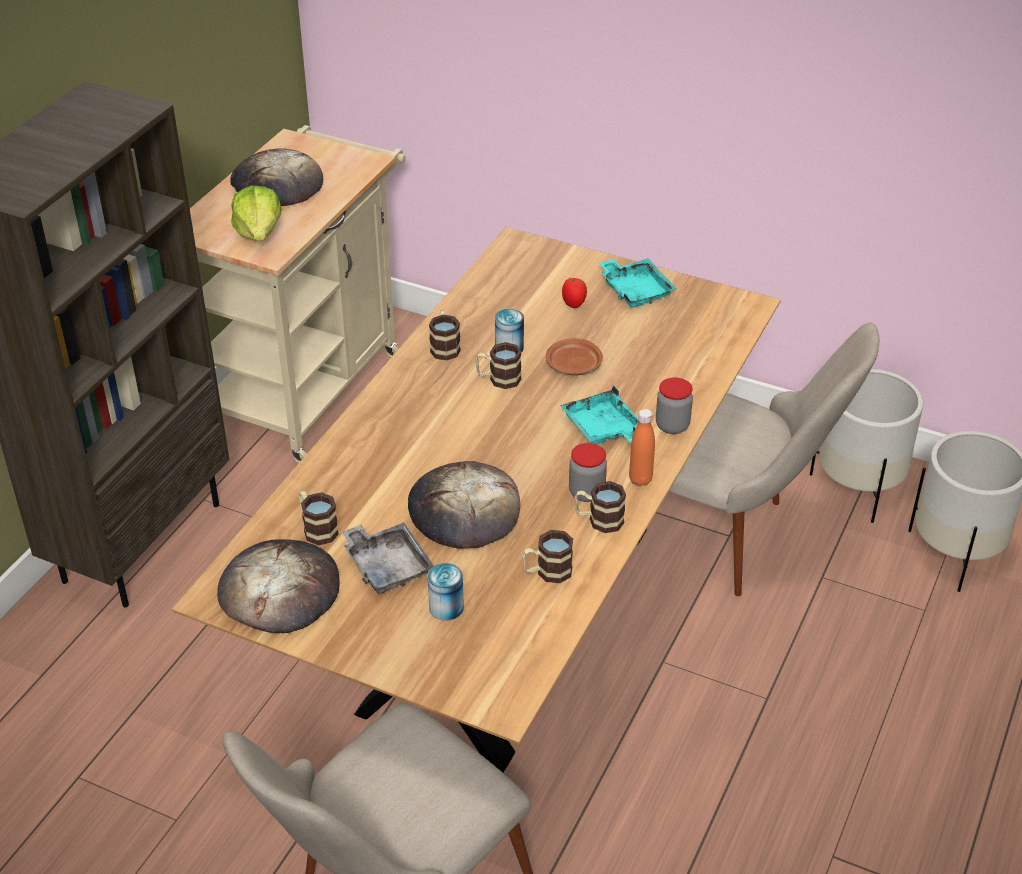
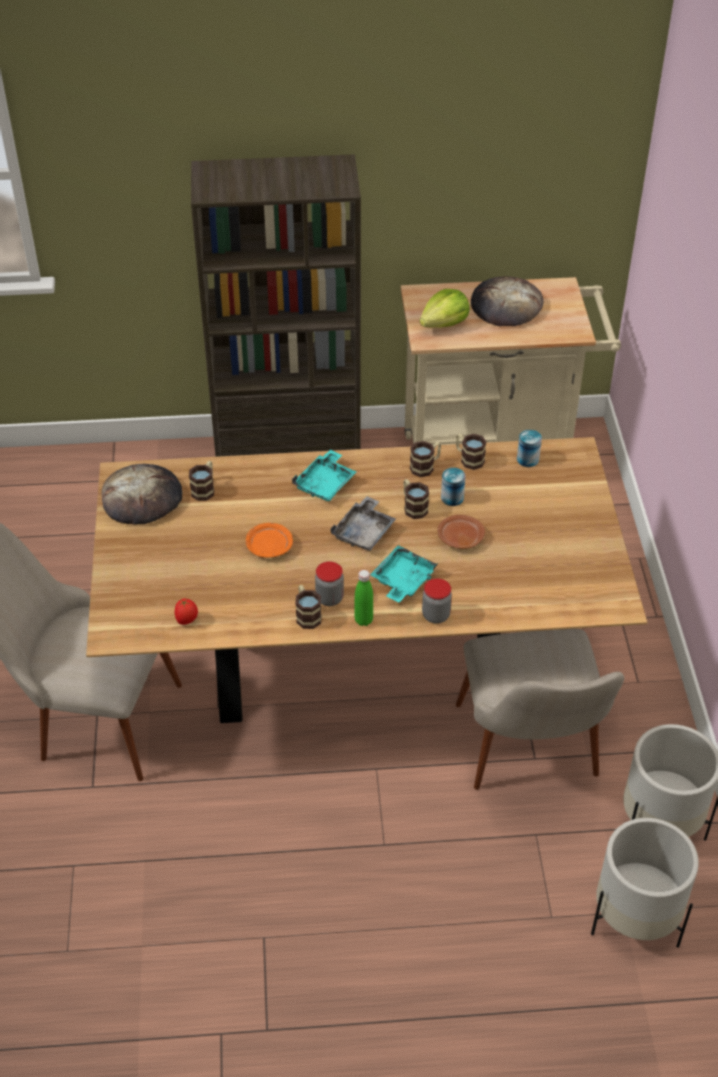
camera: 60 degrees right, 5 degrees up
(387, 566) = (193, 534): grey tray -> grey tray (364, 532)
(446, 607) = (176, 575): can -> can (527, 459)
(464, 510) = (269, 546): bread -> orange plate
(547, 572) = (239, 609): mug -> mug (468, 459)
(574, 304) = (532, 509): tomato -> tomato (187, 620)
(635, 290) = (579, 535): turquoise tray -> turquoise tray (325, 484)
(640, 480) = (363, 620): orange bottle -> green bottle

